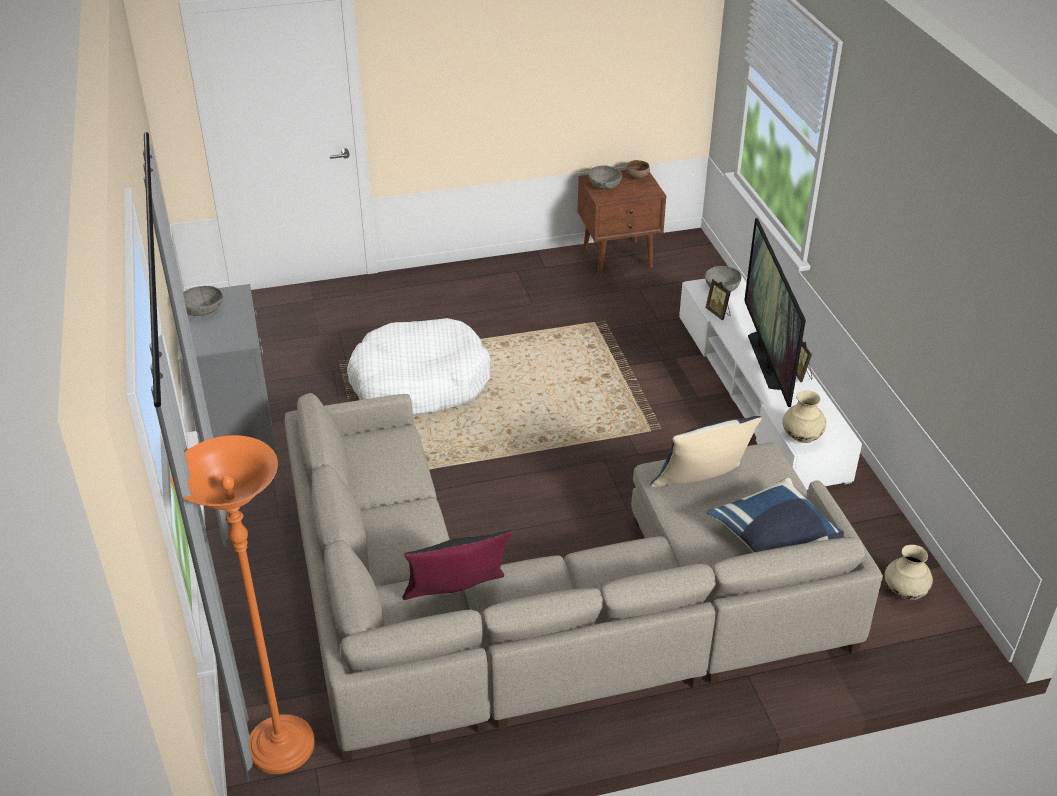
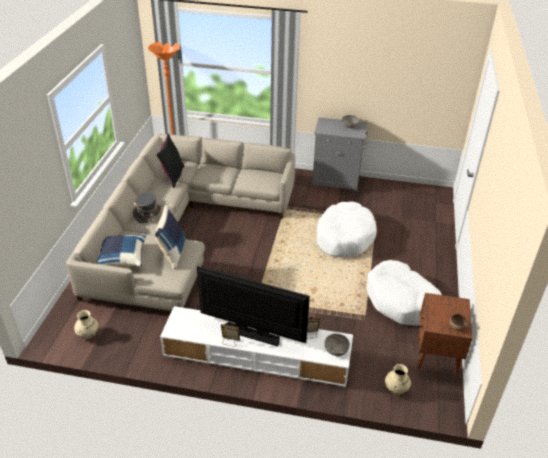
camera: 115 degrees right, 0 degrees up
(537, 298) = (402, 301): none -> white dog bed
(604, 185) = (450, 306): grey bowl -> none
(624, 571) = (147, 214): none -> grey hat
(801, 437) = (183, 315): beige vase -> beige vase (396, 389)

